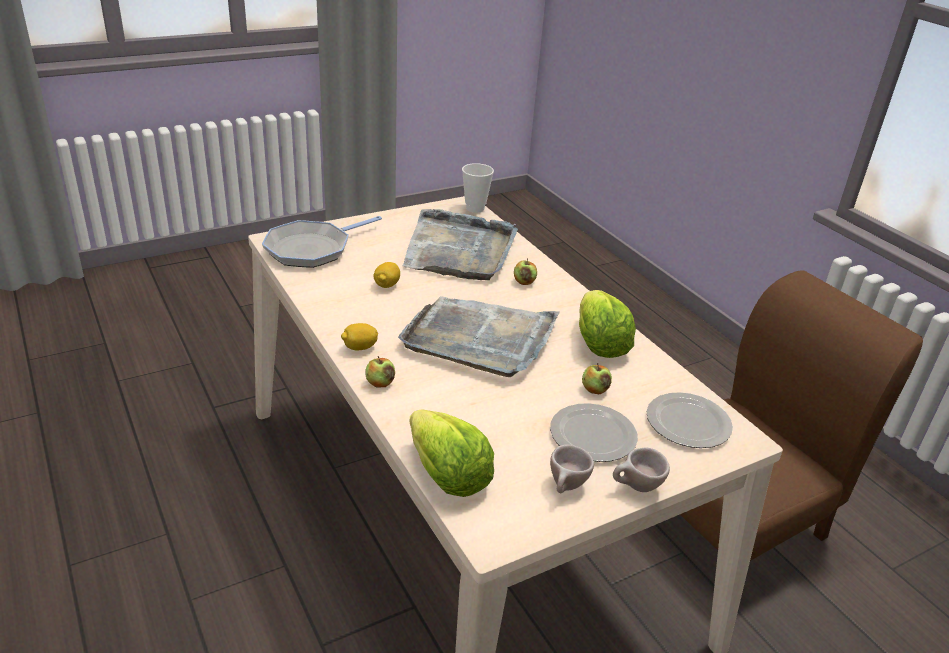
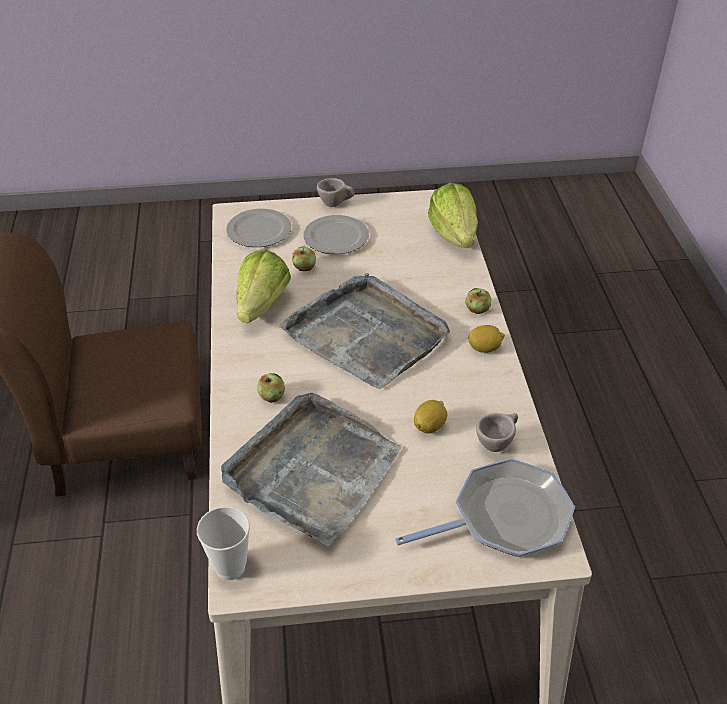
camera: 155 degrees left, 10 degrees up
(566, 488) = (380, 212): beige cup -> beige cup (497, 443)

